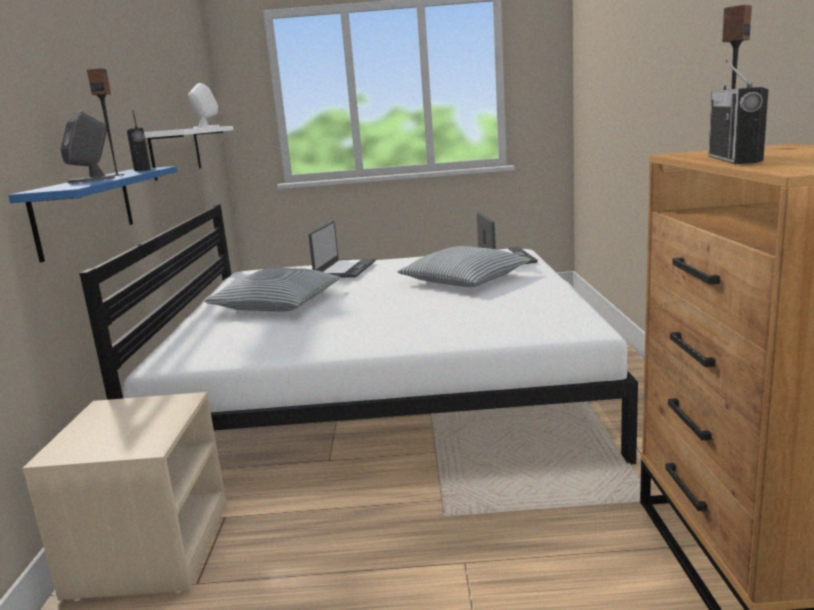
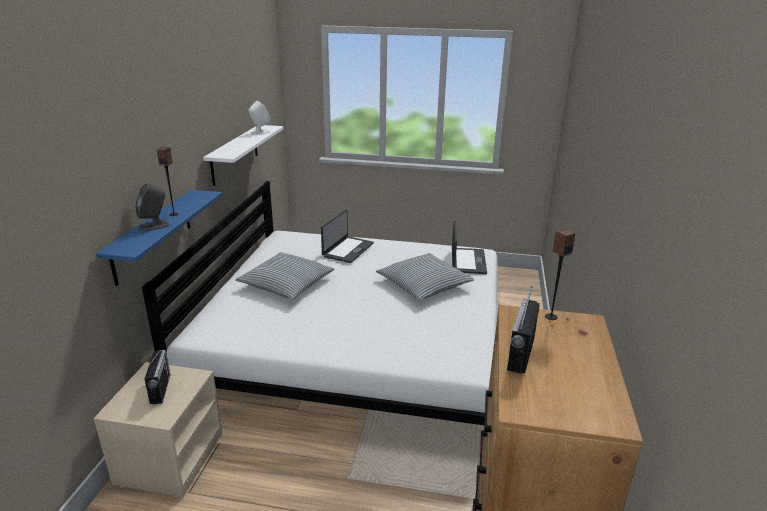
camera: 10 degrees right, 10 degrees up
(142, 169) = (196, 198): radio -> radio (160, 389)

